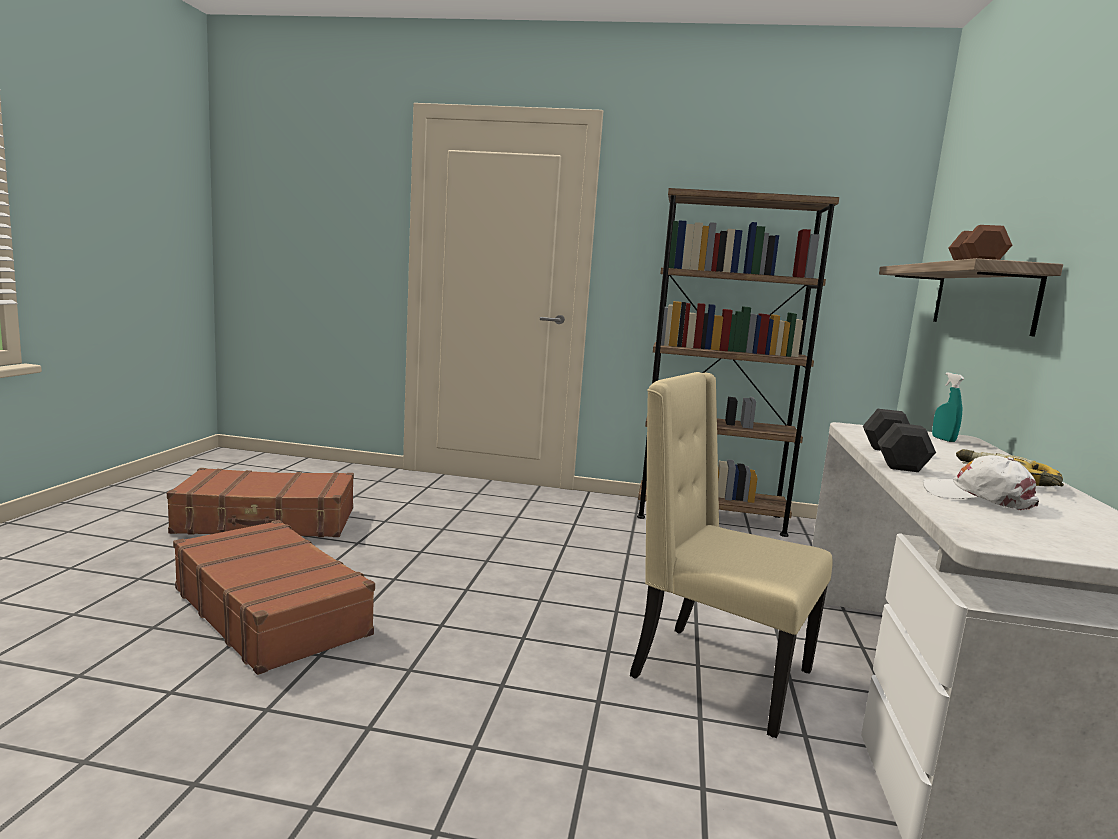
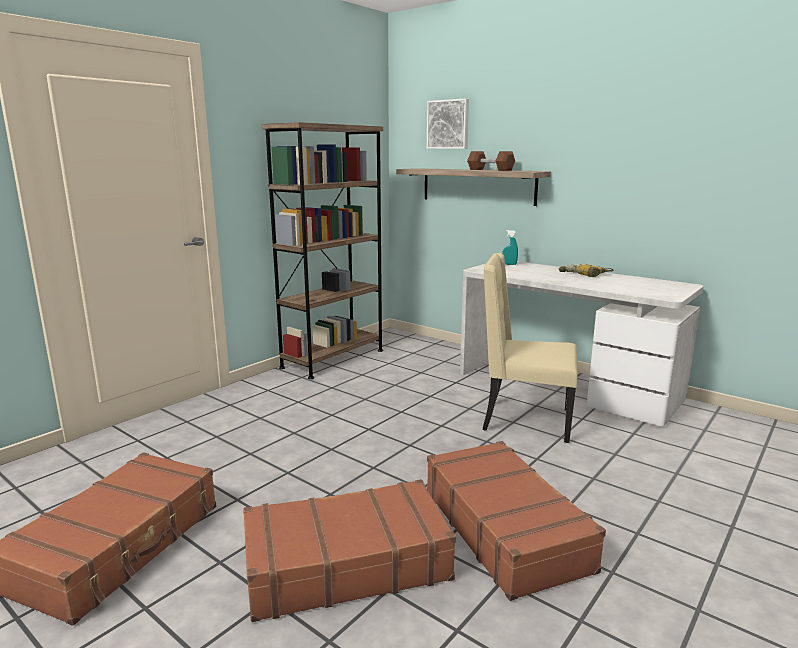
camera: 60 degrees left, 5 degrees up
(382, 697) = (505, 528): none -> brown suitcase
(716, 674) = (524, 420): beige chair -> beige chair turned 45 degrees clockwise
(893, 458) = (546, 279): black dumbbell -> none
(975, 191) = (448, 124): none -> picture
(978, 498) = (613, 284): white cap -> none

